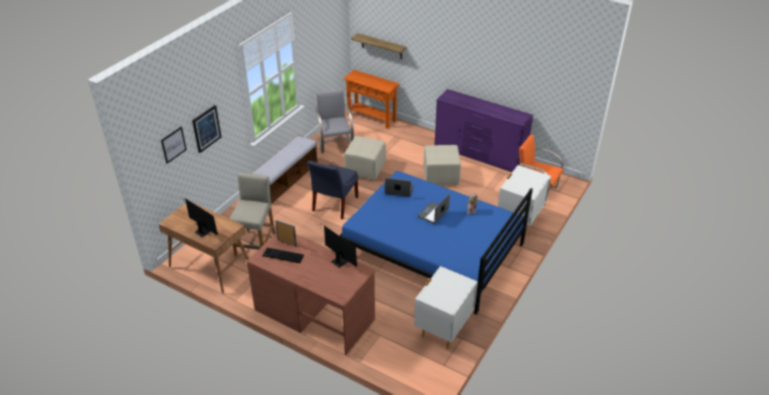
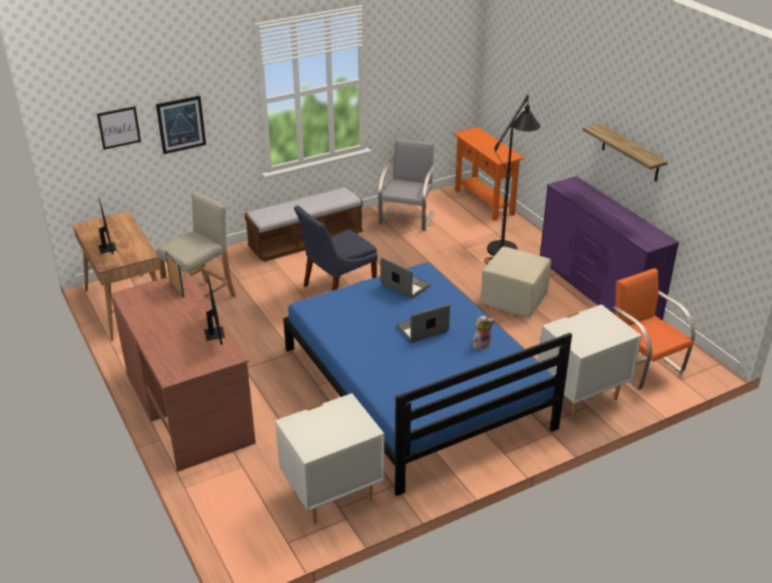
camera: 30 degrees right, 5 degrees down
(282, 256) = (155, 302): keyboard -> none
(365, 169) = (418, 259): beige ottoman -> none
(381, 46) = (511, 96): shelf -> shelf (630, 153)
(408, 143) = (505, 246): none -> black floor lamp

